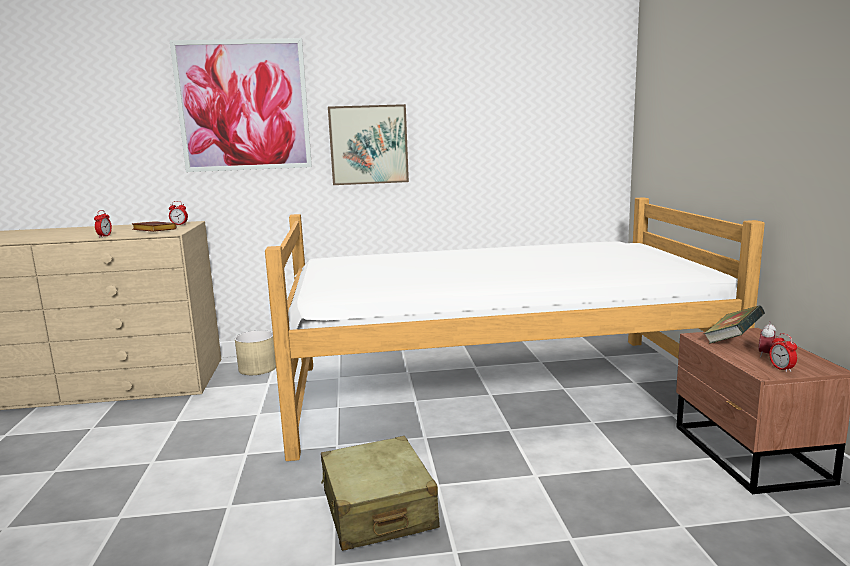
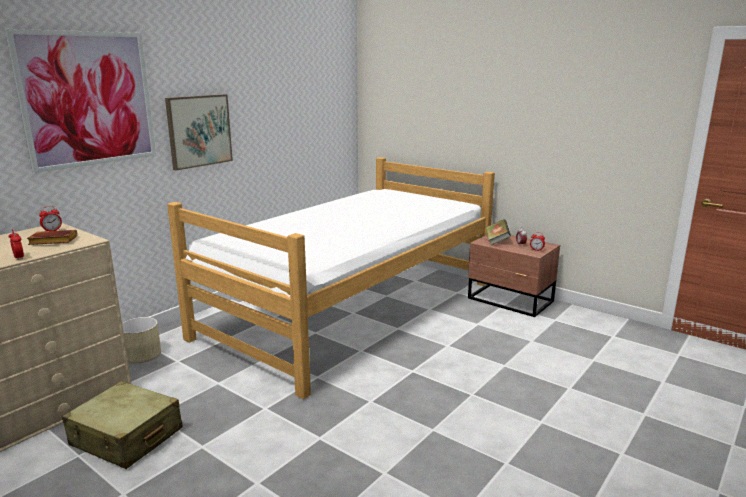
camera: 45 degrees left, 5 degrees up
(378, 510) = (406, 396): beige suitcase -> beige suitcase (126, 437)

